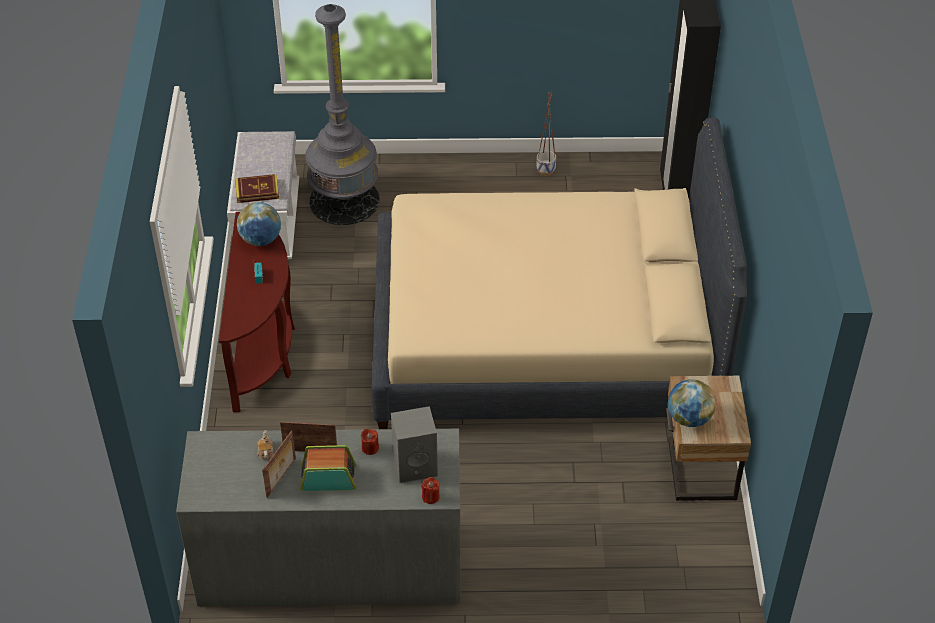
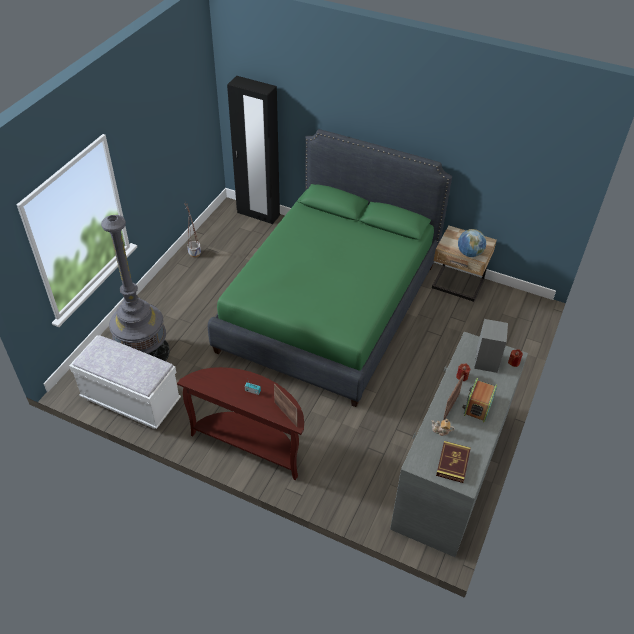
camera: 65 degrees left, 0 degrees up
(257, 191) = (144, 373): book -> book (453, 463)
(261, 240) = (217, 378): globe -> none
(282, 478) = (468, 429): picture frame -> picture frame (286, 414)
(545, 340) = (330, 307): beige bed -> green bed

